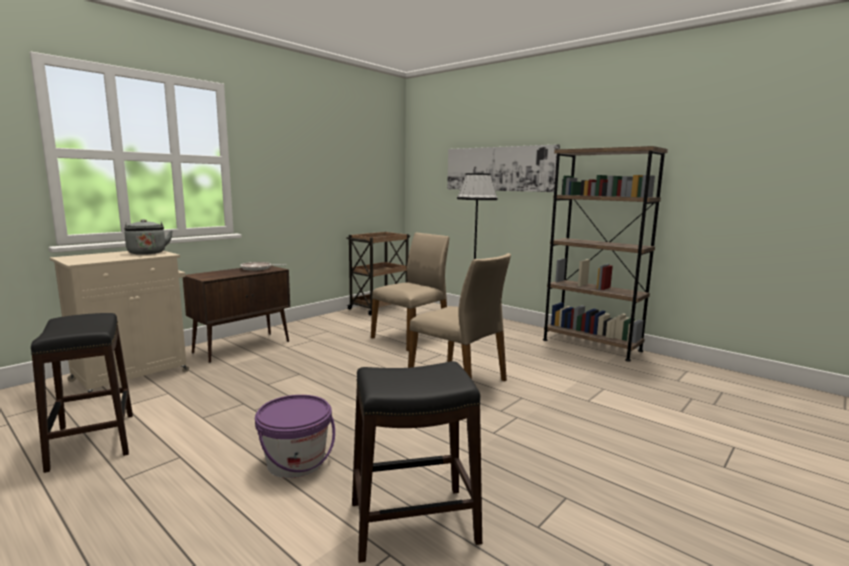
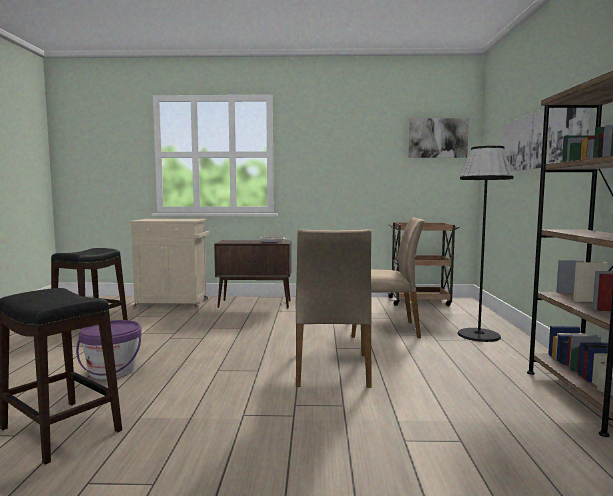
camera: 50 degrees right, 5 degrees down
(147, 253) = (186, 219): grey kettle -> none
(378, 152) = (437, 138): none -> picture

